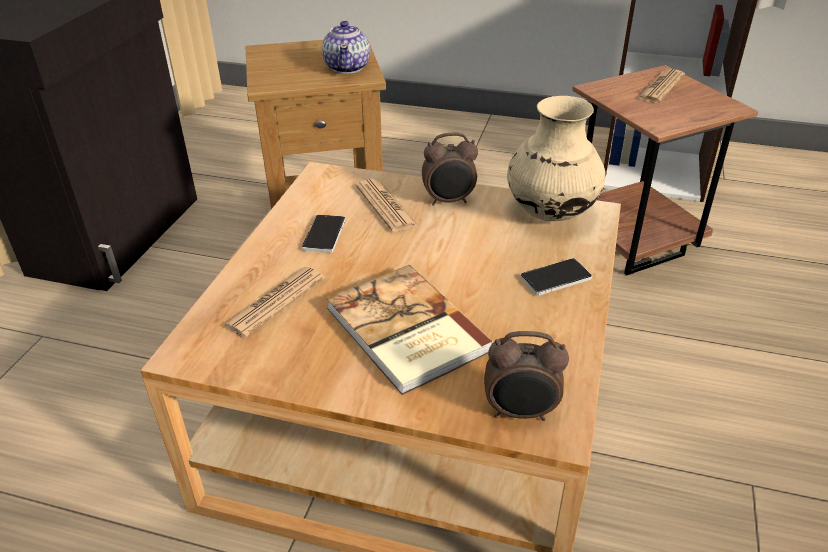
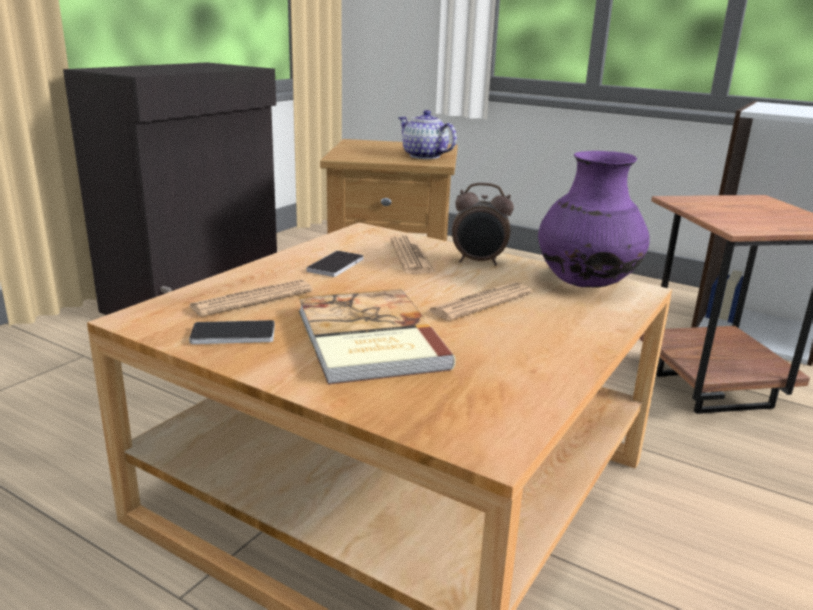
camera: 15 degrees right, 15 degrees down
(348, 67) = (424, 156): teapot -> teapot turned 120 degrees clockwise
(520, 413) = (454, 423): alarm clock -> none
(550, 212) = (585, 283): beige vase -> purple vase
(555, 278) = (562, 329): phone -> phone (233, 335)
(660, 87) = (752, 206): newspaper -> newspaper (480, 303)

